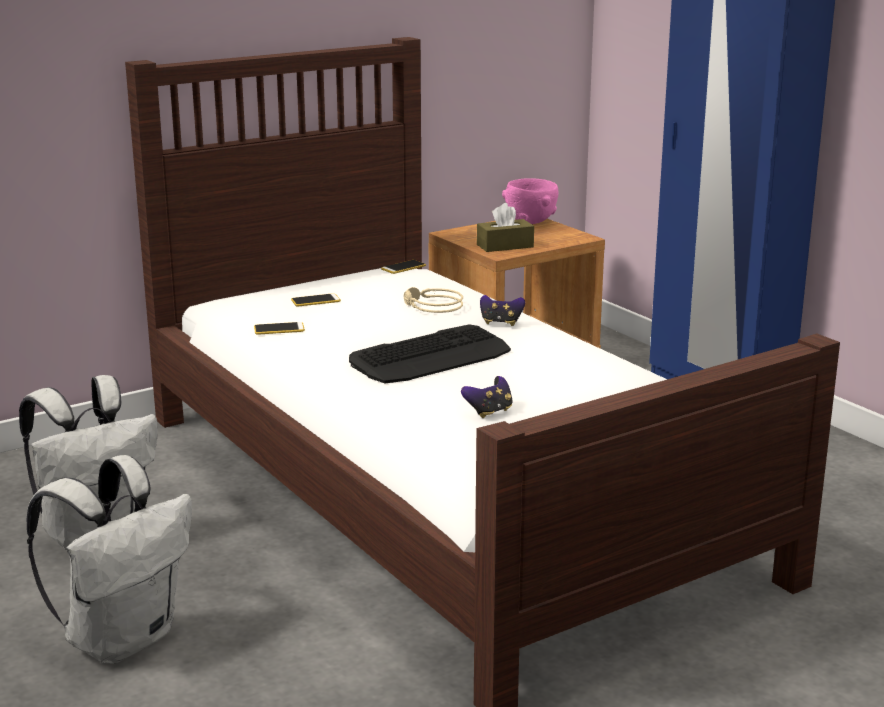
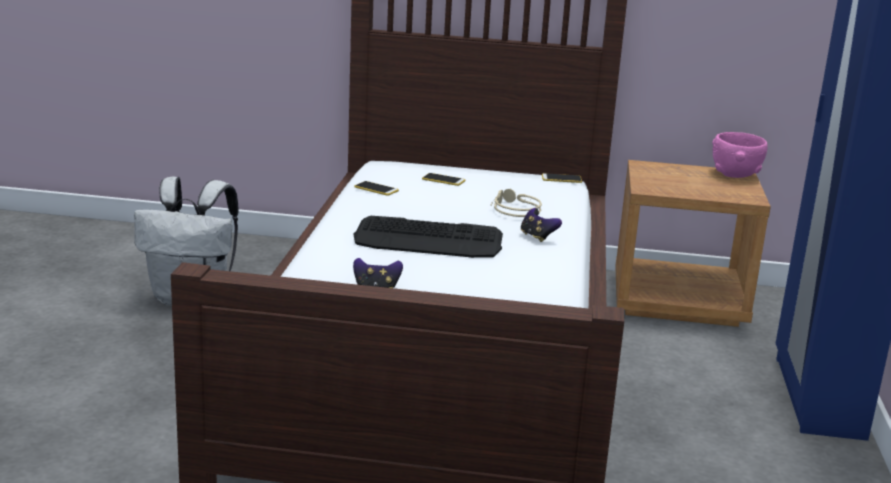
camera: 40 degrees right, 0 degrees up
(122, 638) = (96, 362): white backpack -> none
(505, 246) = (665, 185): brown tissue box -> none

